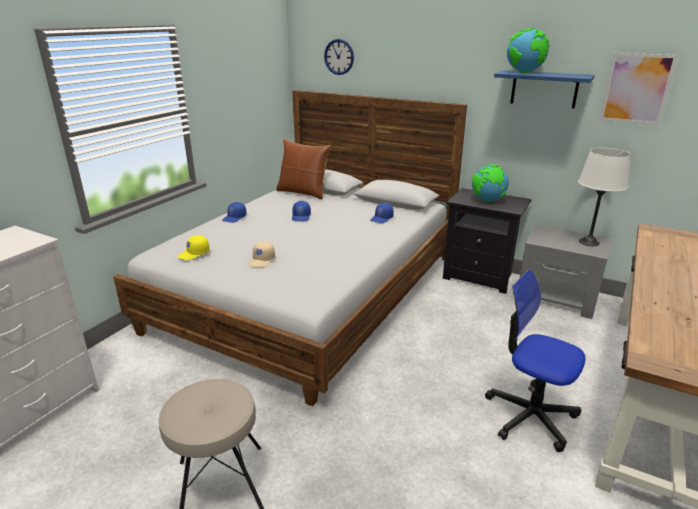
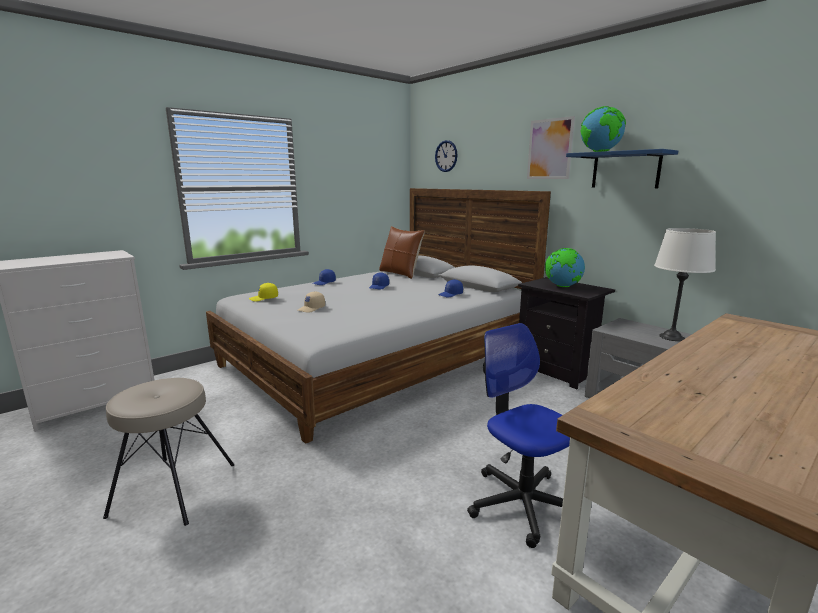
camera: 20 degrees right, 10 degrees down
(636, 89) = (727, 161): picture -> picture (550, 149)

